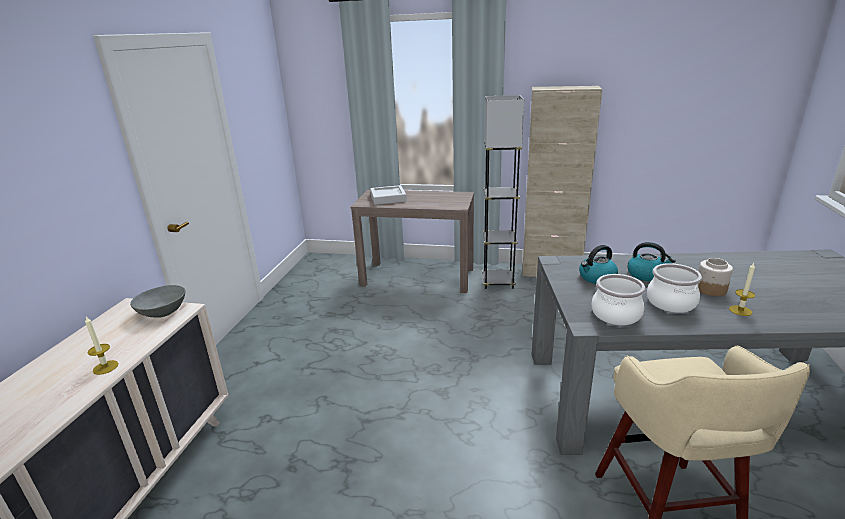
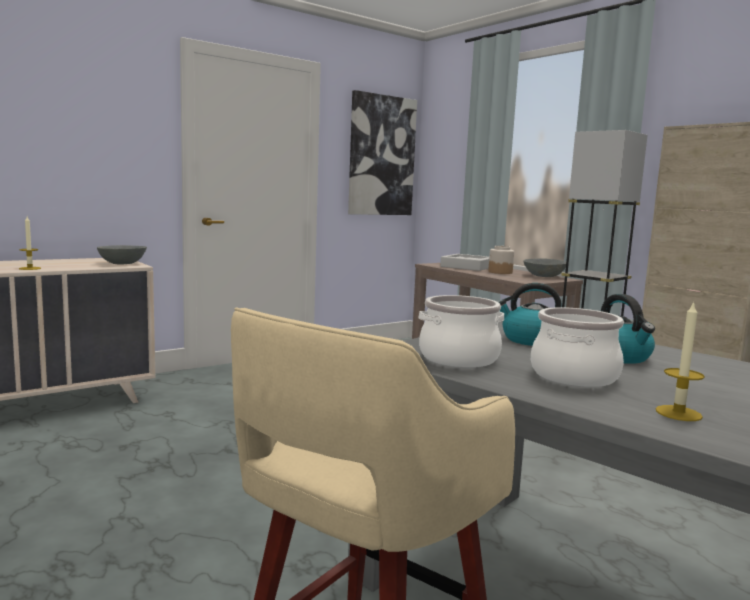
camera: 40 degrees right, 15 degrees down
(265, 110) = (381, 156): none -> picture
(449, 195) = (543, 276): none -> grey bowl
(710, 289) = (690, 390): jar -> jar (500, 272)

